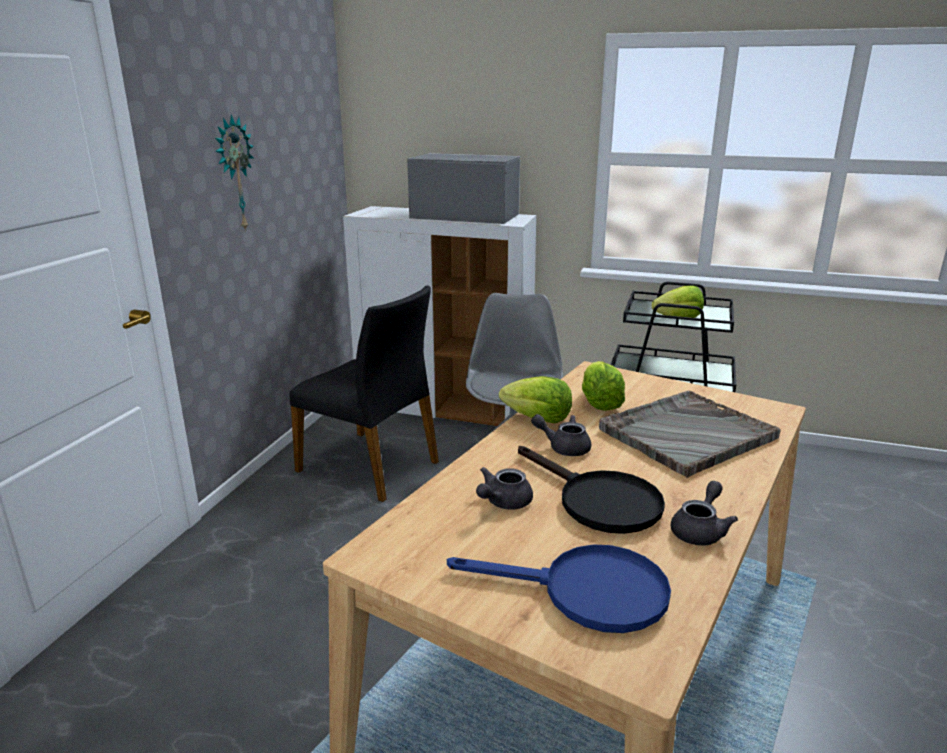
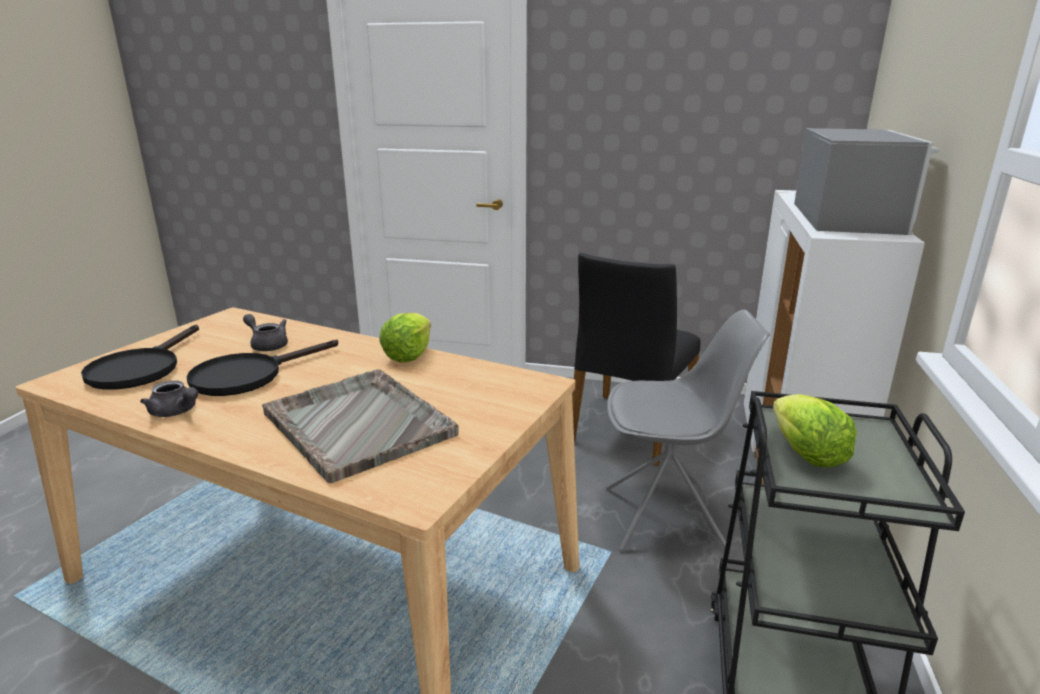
camera: 85 degrees right, 0 degrees up
(234, 174) = (636, 121): wall clock -> none
(564, 447) = (347, 365): grey teapot -> none
(586, 592) = (140, 368): blue frying pan -> black frying pan
(599, 403) = (445, 383): lettuce -> none

